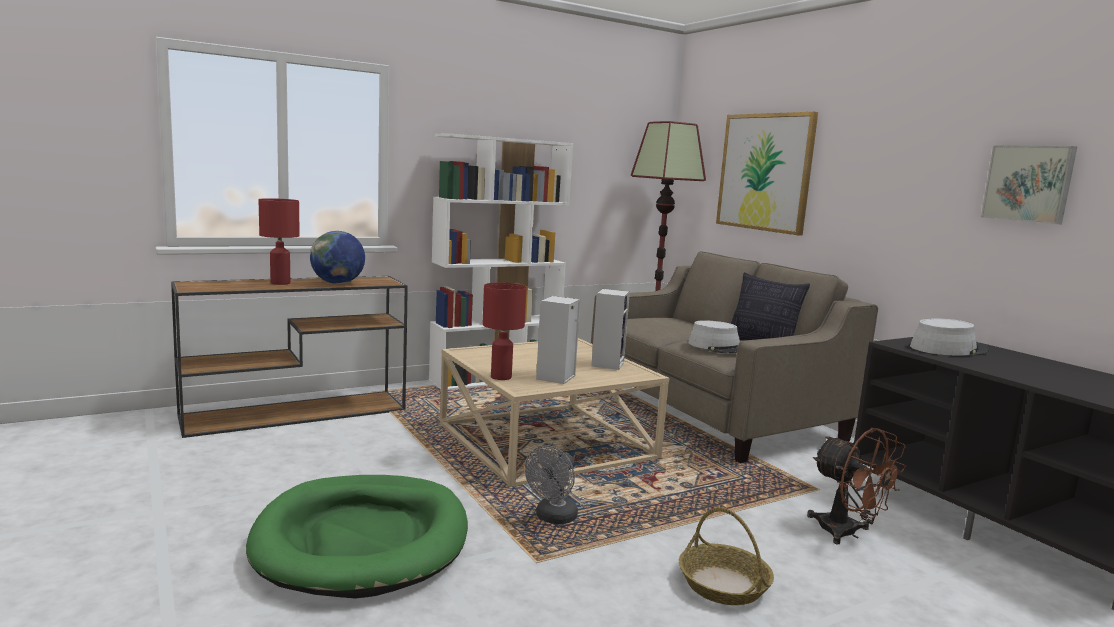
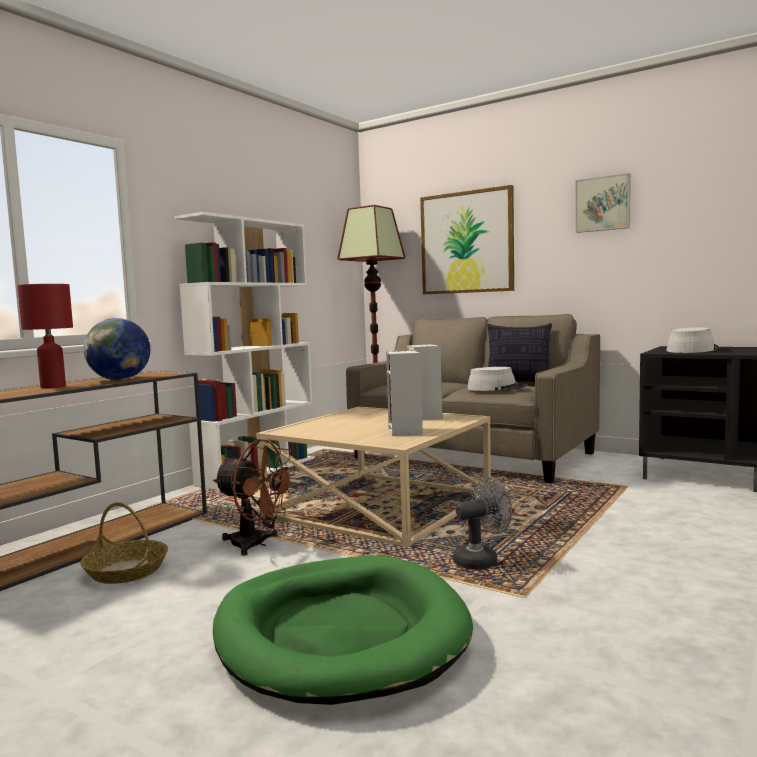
camera: 25 degrees left, 5 degrees down
(500, 377) = (360, 440): red table lamp -> none
(553, 518) = (481, 560): grey fan -> grey fan turned 120 degrees counterclockwise
(724, 585) = (678, 566): basket -> basket (127, 571)
(847, 533) = (690, 508): brown fan -> brown fan (256, 544)
(1029, 183) = (711, 218): picture -> picture (603, 204)

